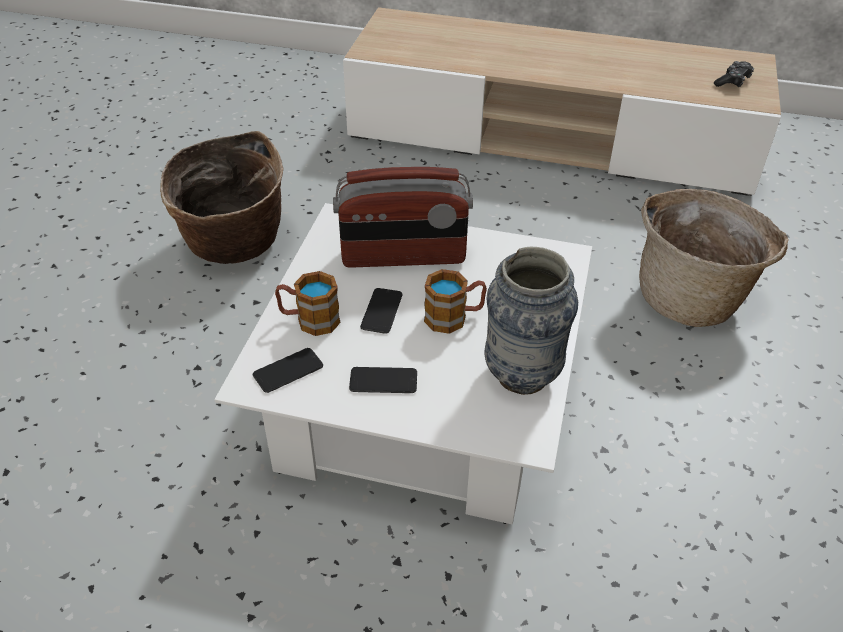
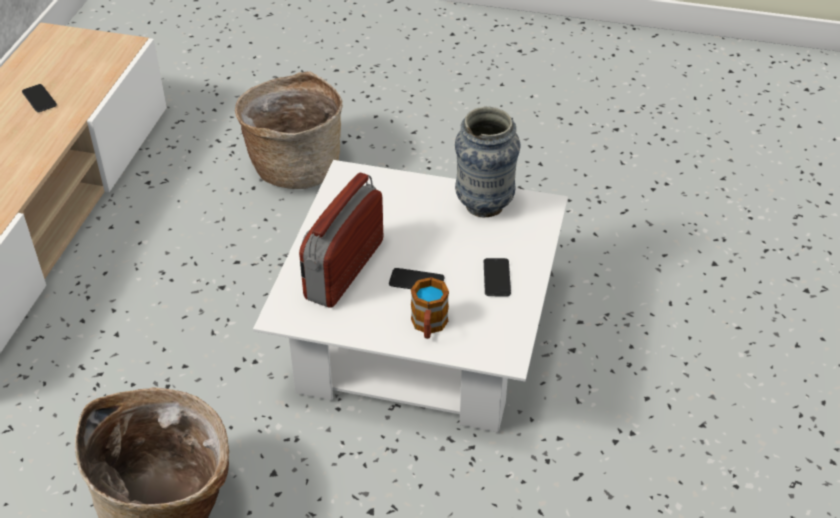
camera: 90 degrees left, 0 degrees up
(288, 371) = (490, 334): phone -> phone (39, 99)
(403, 256) = (343, 269): radio -> radio turned 150 degrees counterclockwise
(454, 317) = (422, 239): mug -> none
(733, 81) = (85, 53): game controller -> none

